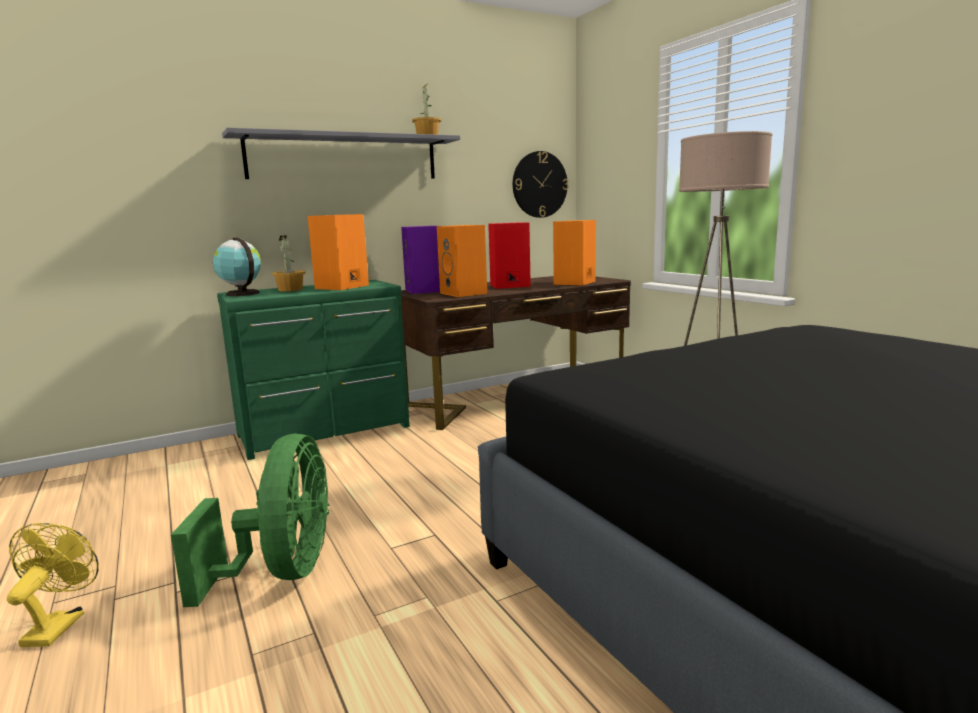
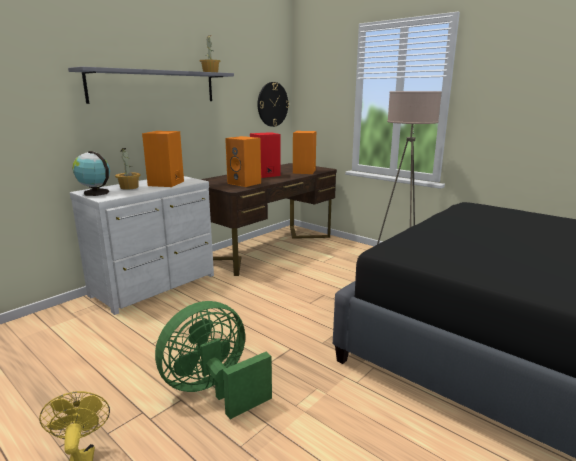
camera: 20 degrees left, 5 degrees up
(283, 572) = (214, 390): green fan -> green fan turned 105 degrees counterclockwise
(326, 432) = (156, 286): green dresser -> white dresser
(425, 290) = (212, 181): purple speaker -> none

